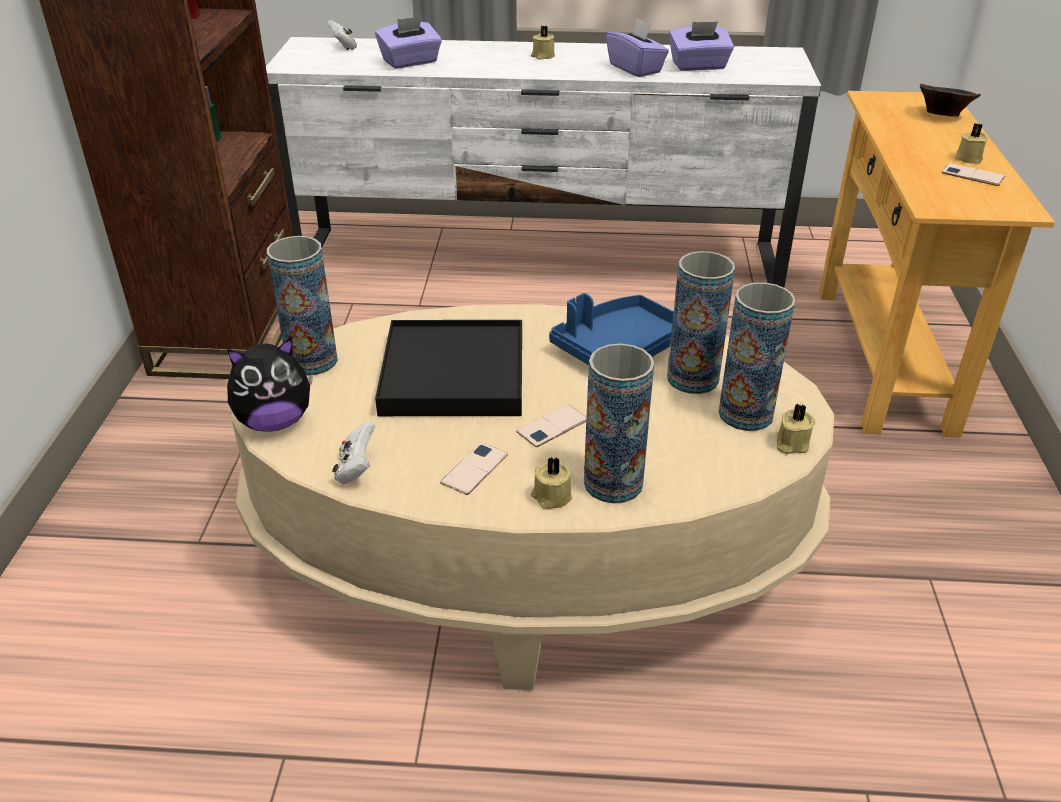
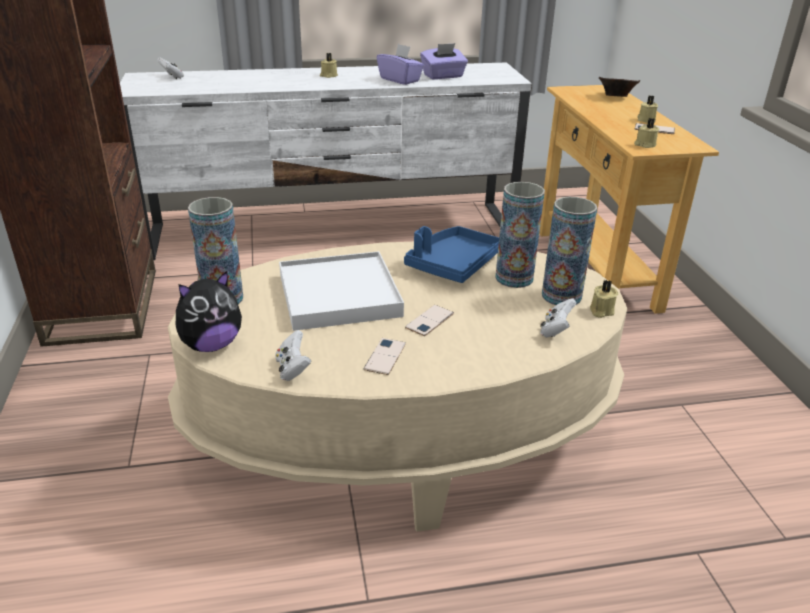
camera: 15 degrees left, 5 degrees down
(410, 62) = (230, 84): purple tissue box -> none
(454, 374) = (339, 295): black tray -> white tray
(550, 496) = (450, 367): beige candle -> beige candle (645, 145)
(613, 483) = (491, 352): vase -> none
(714, 464) = (555, 330): none -> white game controller

